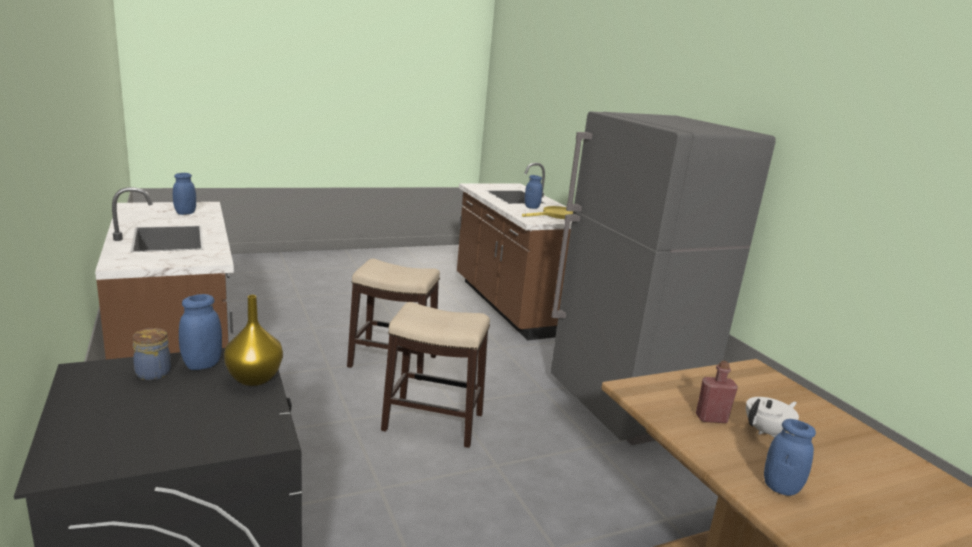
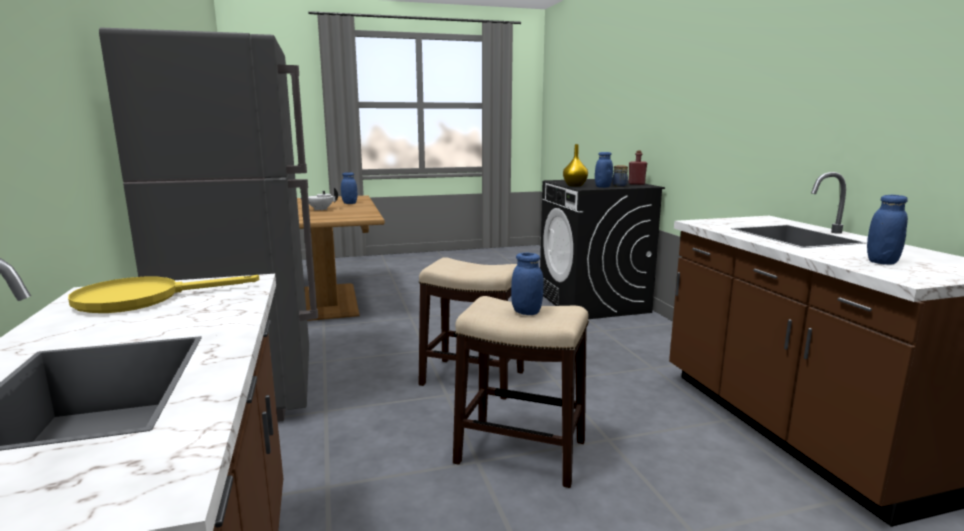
camera: 170 degrees left, 5 degrees down
(532, 207) = (149, 324): blue jar -> blue jar (526, 312)
(711, 418) = (342, 211): red bottle -> red bottle (636, 184)

